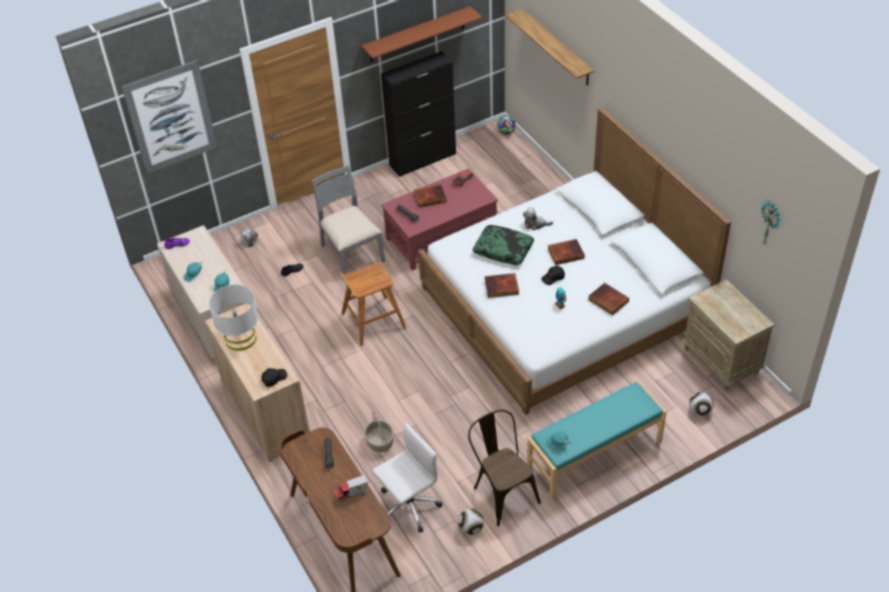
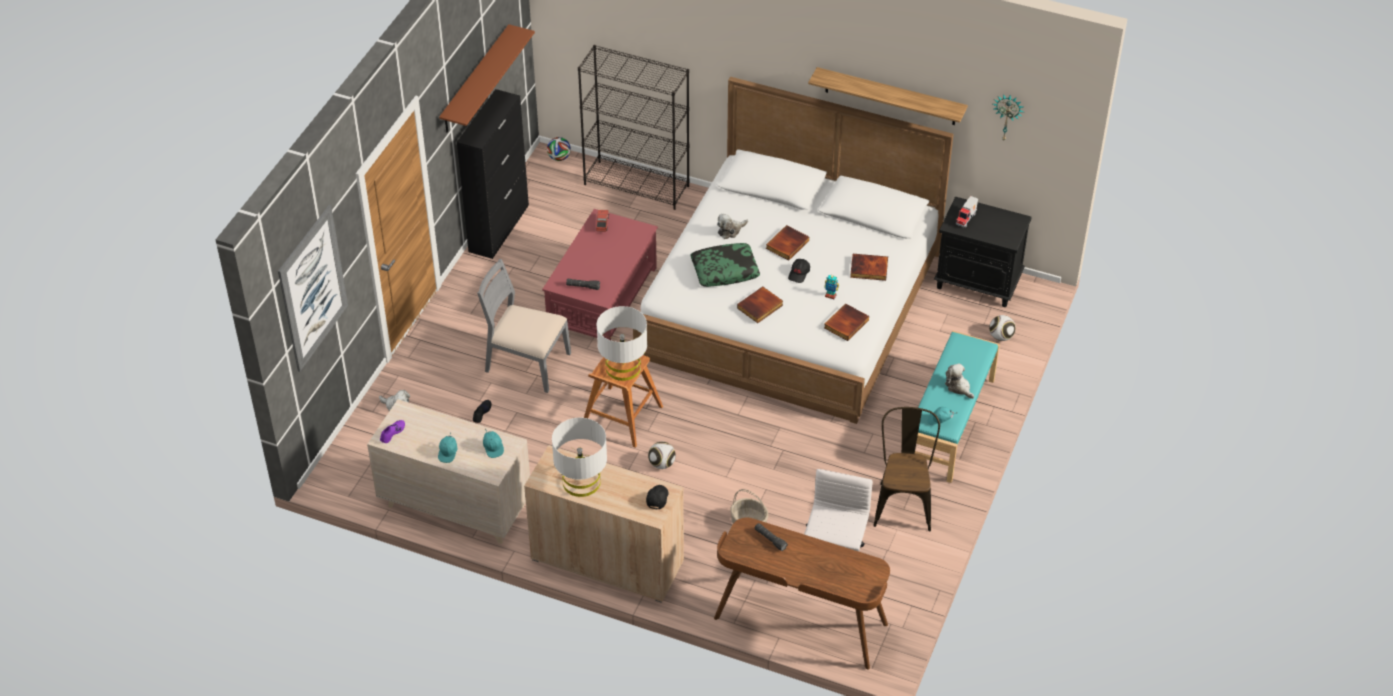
camera: 40 degrees left, 0 degrees up
(352, 494) = (828, 559): toy truck -> toy truck (966, 219)
(369, 281) = (623, 367): none -> white table lamp
(430, 197) = (586, 257): book -> book (845, 323)
(471, 528) = (907, 548): football -> football (662, 464)
(502, 492) = (903, 502): brown chair -> brown chair turned 75 degrees clockwise
(539, 173) = (637, 185): none -> black bookcase
(557, 48) = (638, 33): shelf -> shelf (890, 96)
(598, 426) = (958, 387): none -> plush toy
(721, 361) = (978, 283): beige nightstand -> black nightstand

